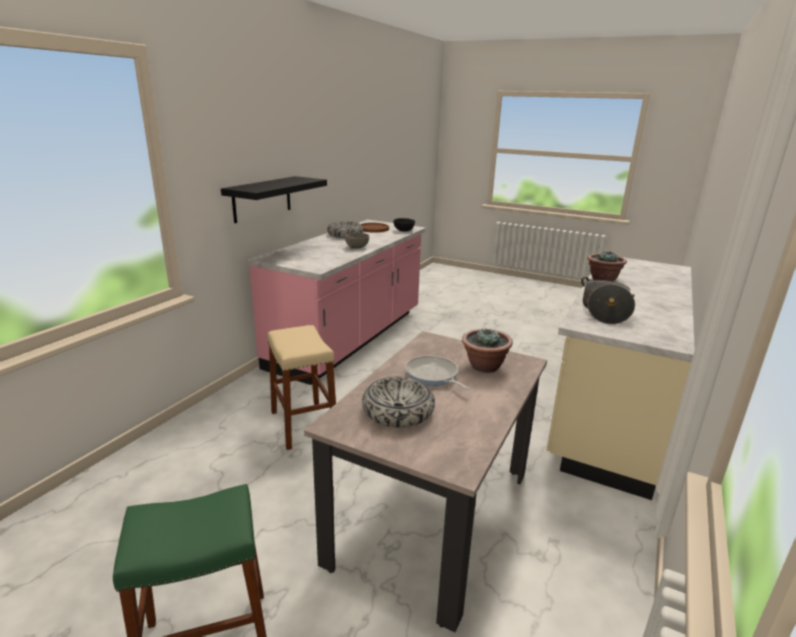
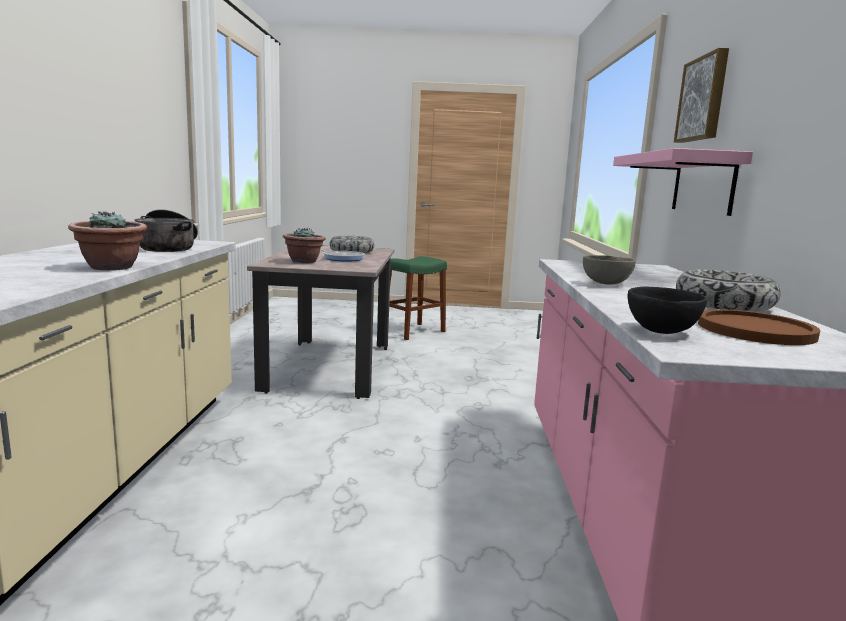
camera: 155 degrees right, 10 degrees down
(245, 145) = (704, 99): none -> picture
(262, 199) = (703, 184): black shelf -> pink shelf
(303, 424) = (493, 393): beige stool -> none

